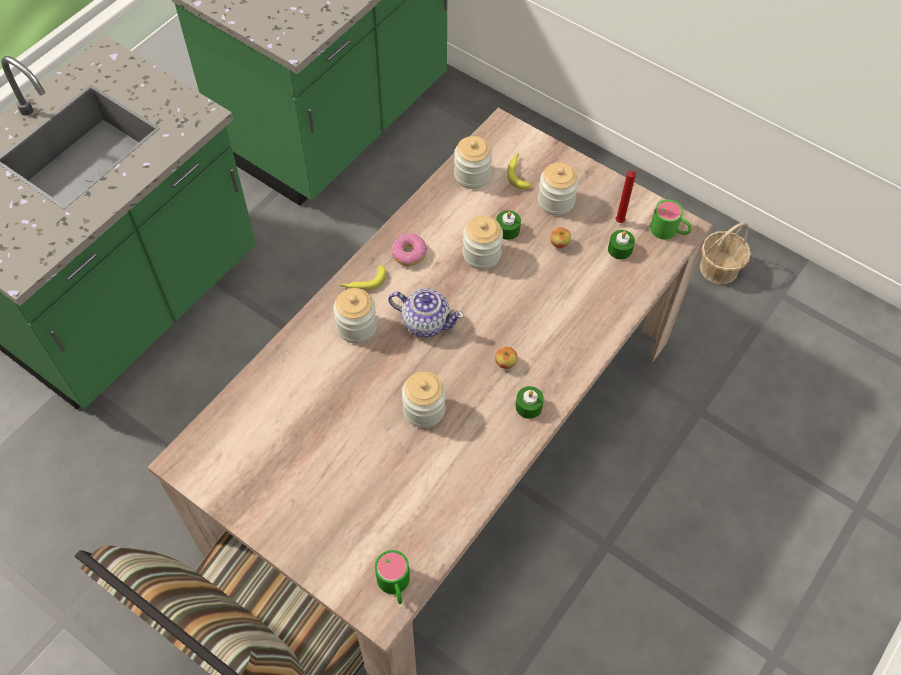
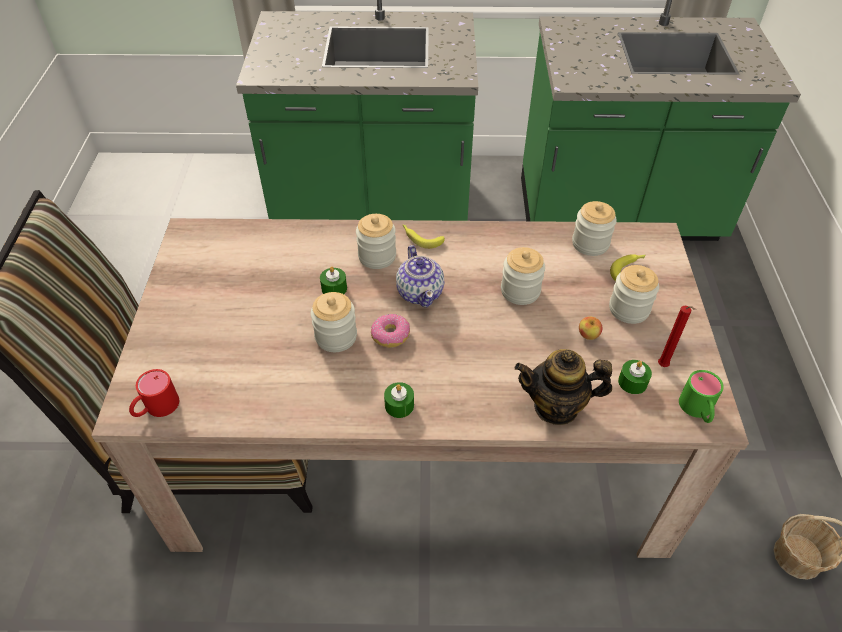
camera: 55 degrees right, 10 degrees down
(395, 585) = (156, 408): green mug -> red mug
(409, 253) = (474, 248): donut -> donut (390, 335)
(505, 363) = (429, 365): apple -> none
(507, 229) = (563, 293): green candle -> green candle (334, 288)
(605, 308) = (556, 406): none -> teapot

